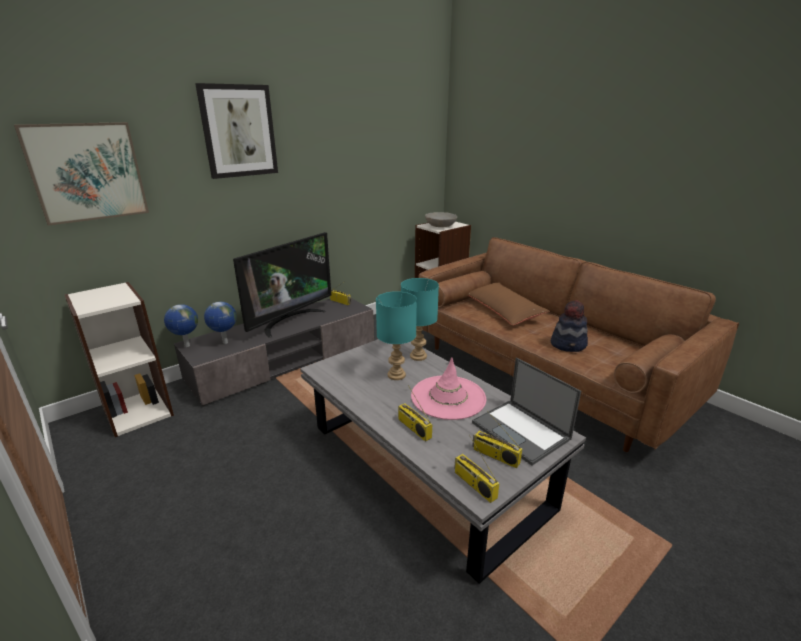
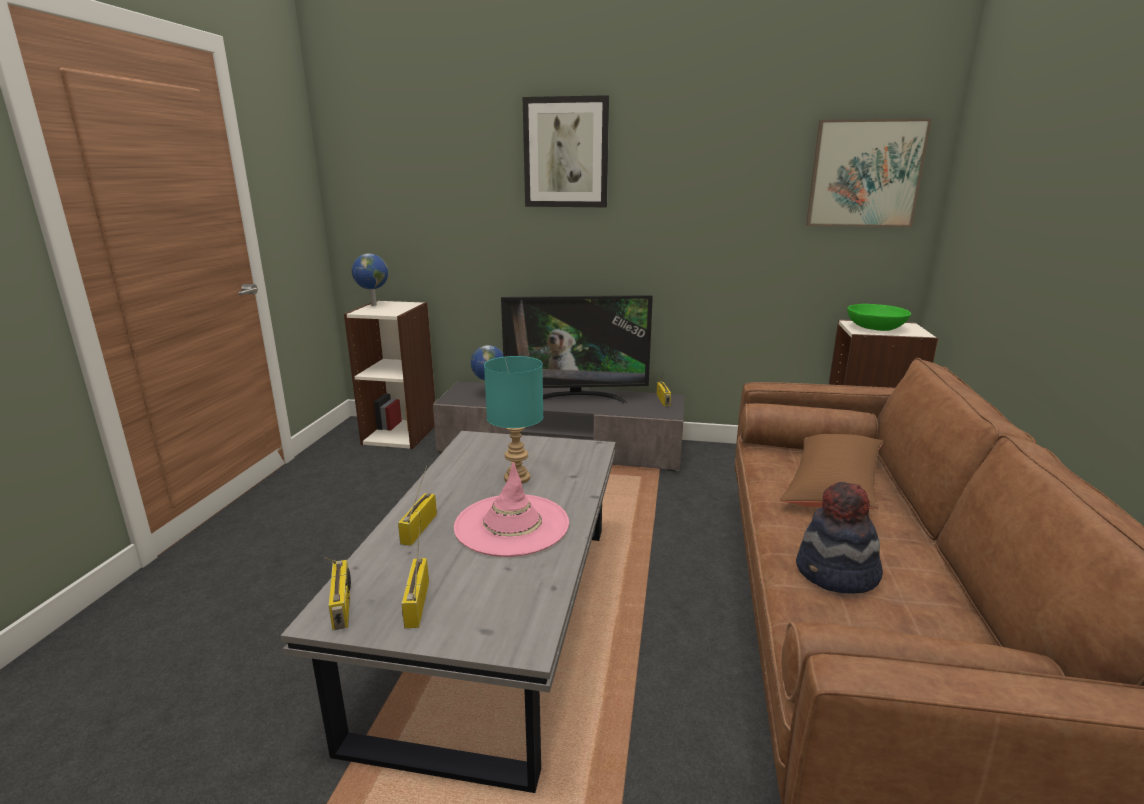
camera: 50 degrees right, 5 degrees down
(87, 172) = (412, 188): picture -> picture (865, 174)
(187, 346) = (460, 386): globe -> globe (373, 305)
(419, 356) = (581, 474): turquoise table lamp -> none
(440, 226) = (875, 328): grey bowl -> green bowl
(473, 484) = (343, 606): radio -> radio turned 150 degrees clockwise
(521, 431) = (496, 605): laptop -> none

